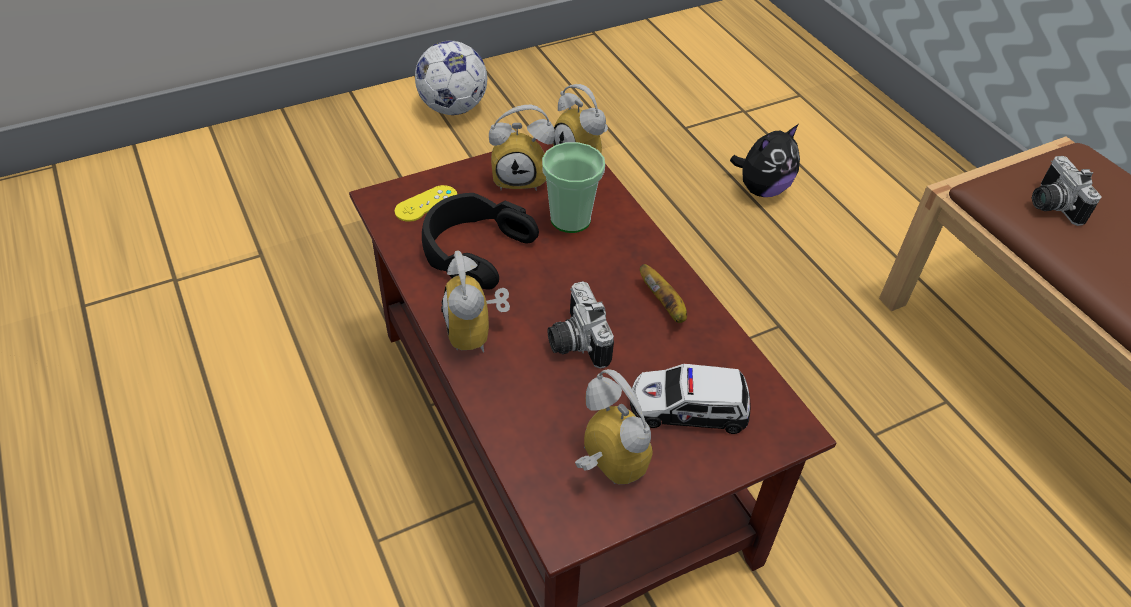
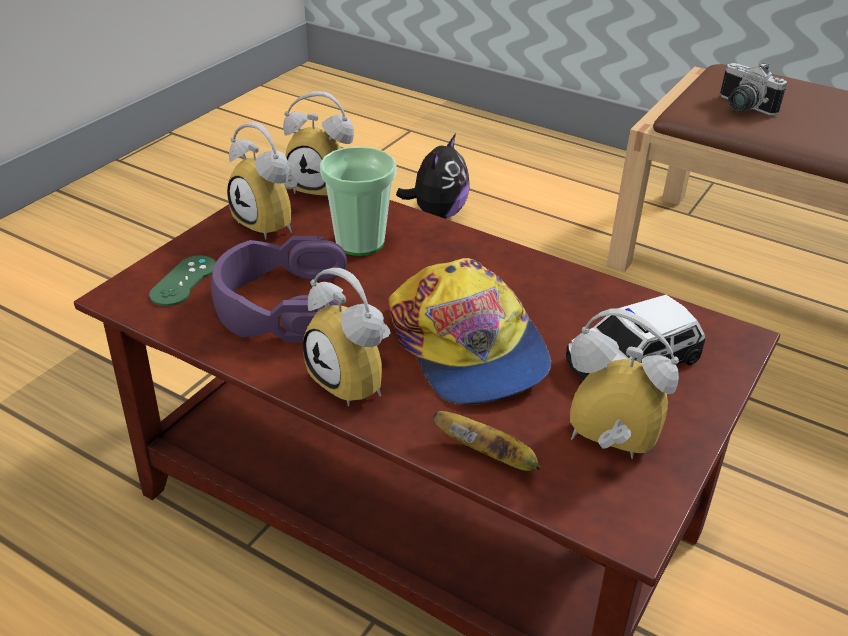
camera: 30 degrees left, 10 degrees down
(426, 204) = (183, 281): yellow game controller -> green game controller
(453, 108) = (60, 241): football -> none
(474, 250) = (280, 305): black headphones -> purple headphones
(522, 177) = (273, 223): alarm clock -> alarm clock turned 75 degrees clockwise
(574, 342) = (468, 347): camera -> cap
(664, 305) = (524, 282): banana -> banana (489, 457)

